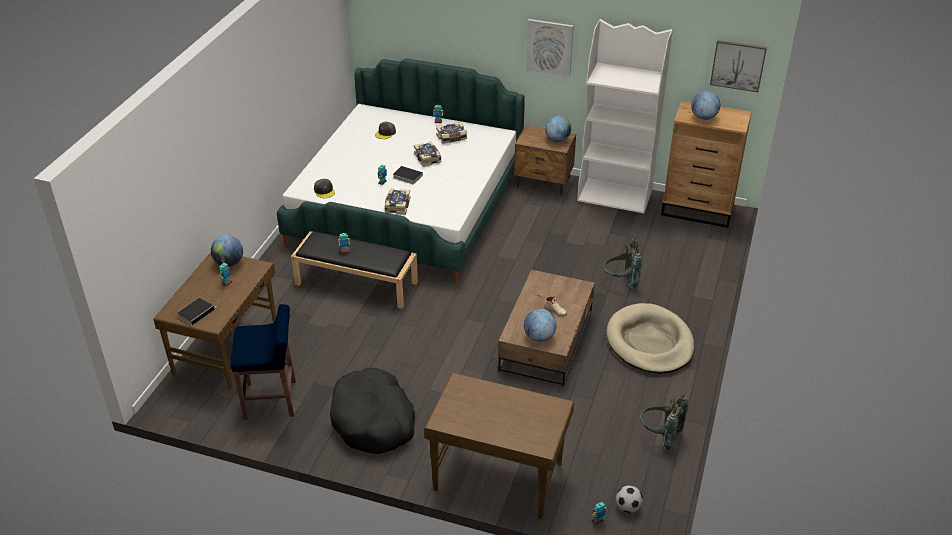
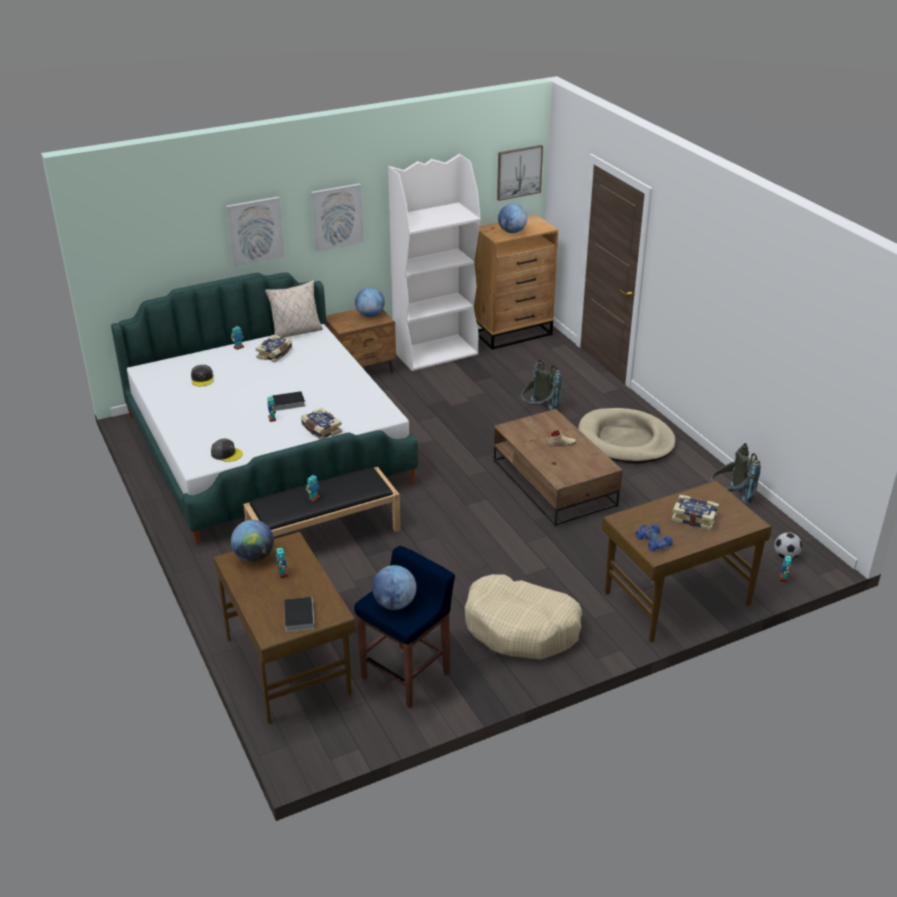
camera: 45 degrees left, 5 degrees down
(373, 420) = (521, 628): black dog bed -> beige dog bed
(428, 158) = (281, 379): book -> book (694, 518)
(453, 410) = (652, 541): none -> blue toy car
(477, 35) = (255, 231): none -> picture
(488, 128) = (296, 332): none -> beige pillow
(539, 337) = (582, 468): globe -> globe (394, 604)

